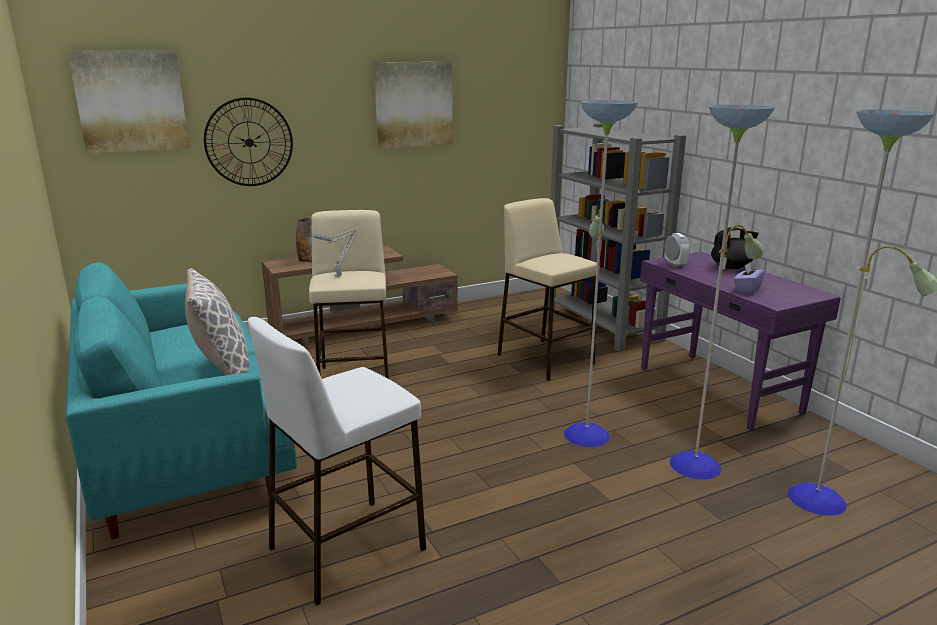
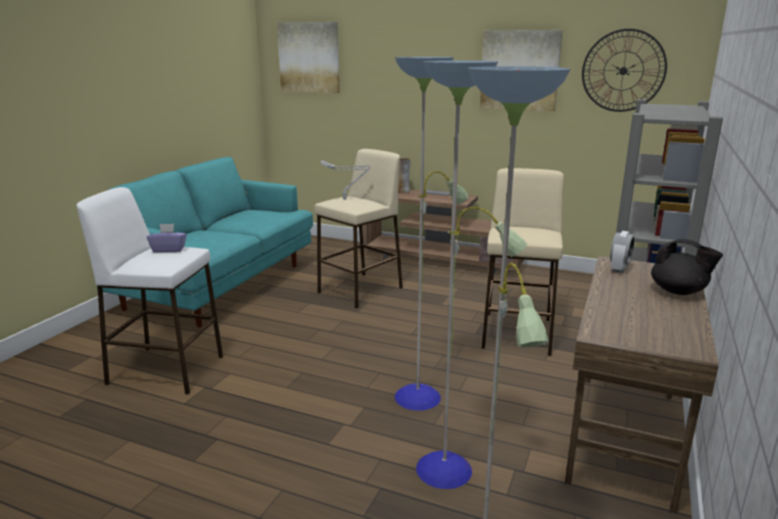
camera: 50 degrees right, 0 degrees up
(222, 369) = (219, 236): pillow -> none
(249, 142) = (379, 93): wall clock -> wall clock (623, 71)
(719, 390) = (624, 436): purple console table -> brown console table
(747, 289) = (617, 312): purple tissue box -> purple tissue box (169, 249)

